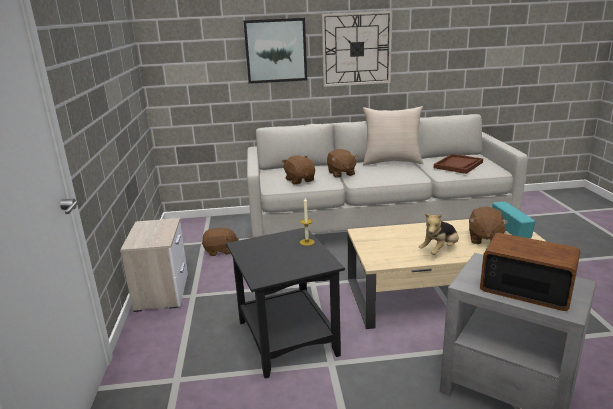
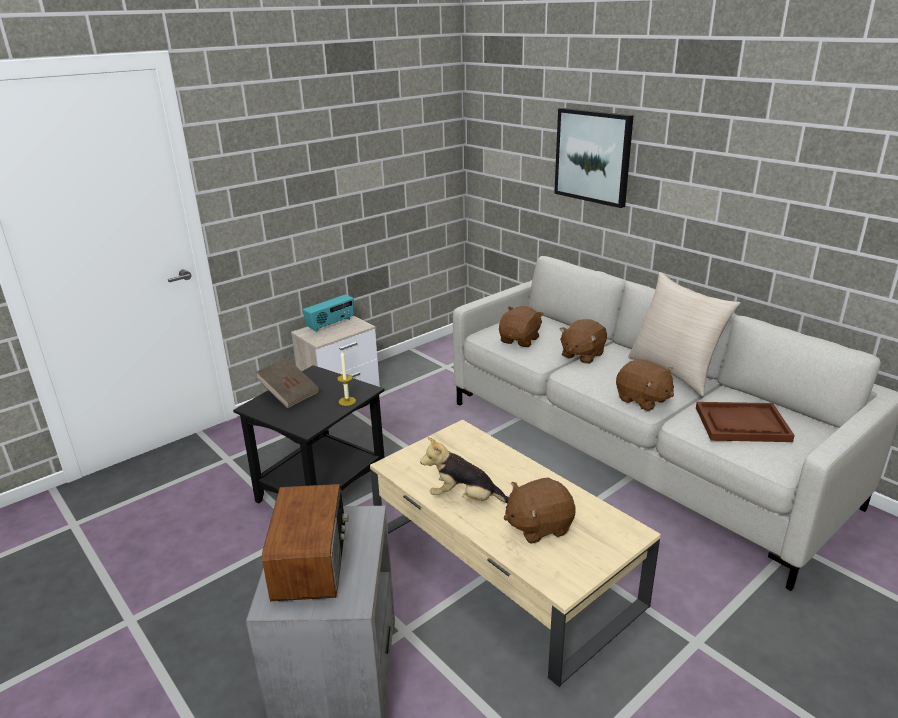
camera: 55 degrees right, 5 degrees up
(220, 251) = (440, 383): brown plush toy -> brown plush toy (643, 400)
(262, 260) = (289, 394): none -> brown book
(356, 49) = (699, 177): wall clock -> none
(510, 232) = (589, 544): radio -> radio (331, 324)

